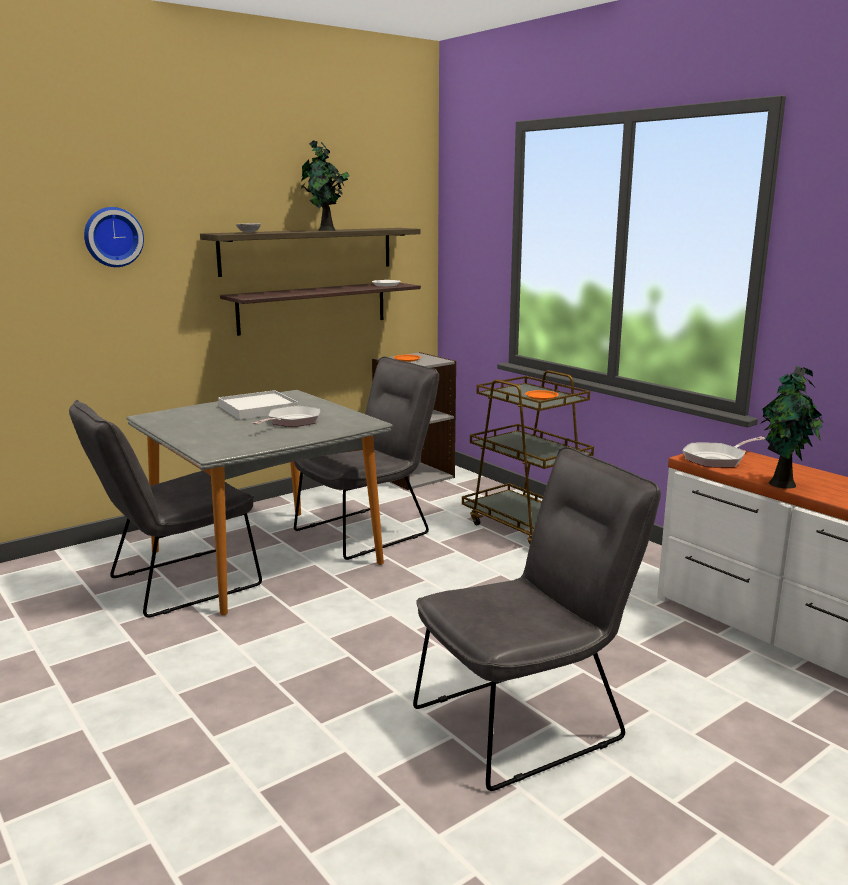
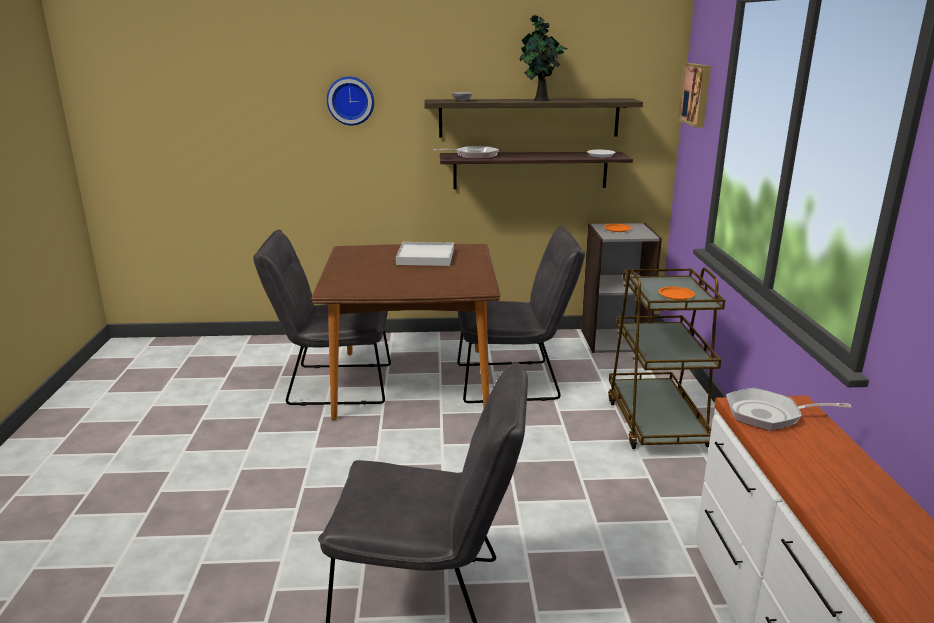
camera: 35 degrees right, 5 degrees up
(264, 558) = (411, 382): grey dining table -> brown dining table
(291, 422) = (427, 275): frying pan -> frying pan (473, 156)
(464, 220) = (697, 94): none -> picture
(783, 485) = (790, 471): potted plant -> none

